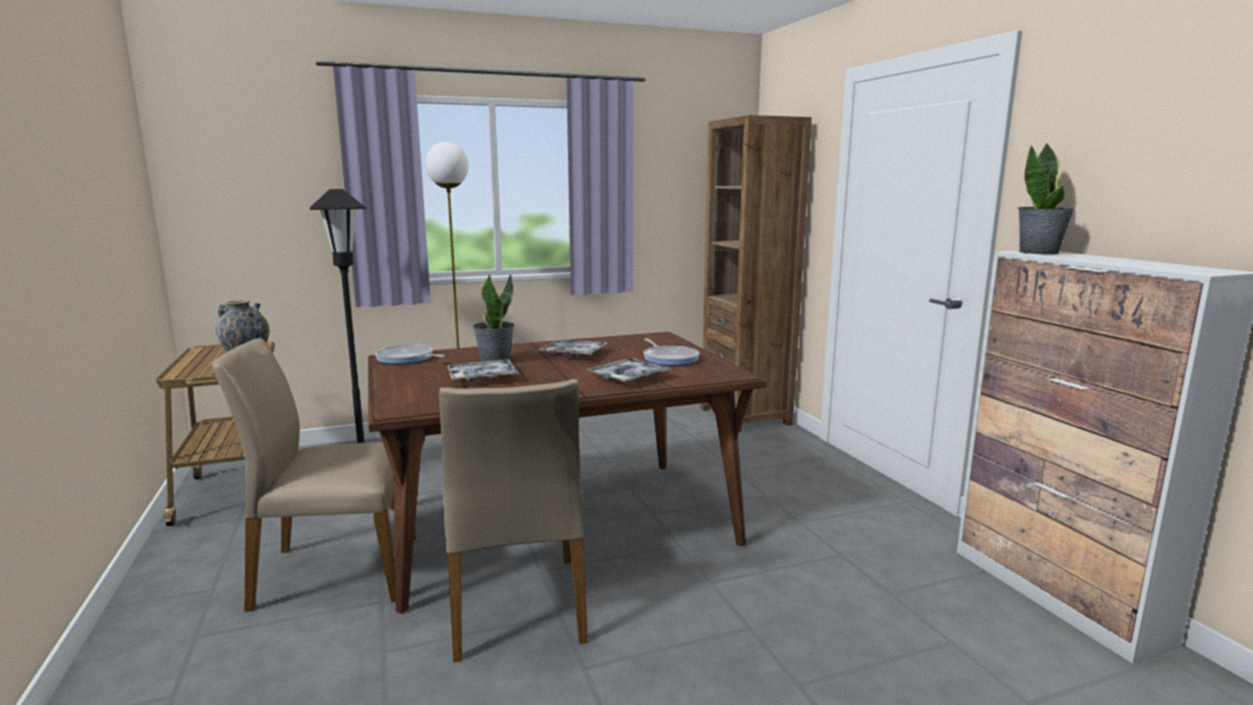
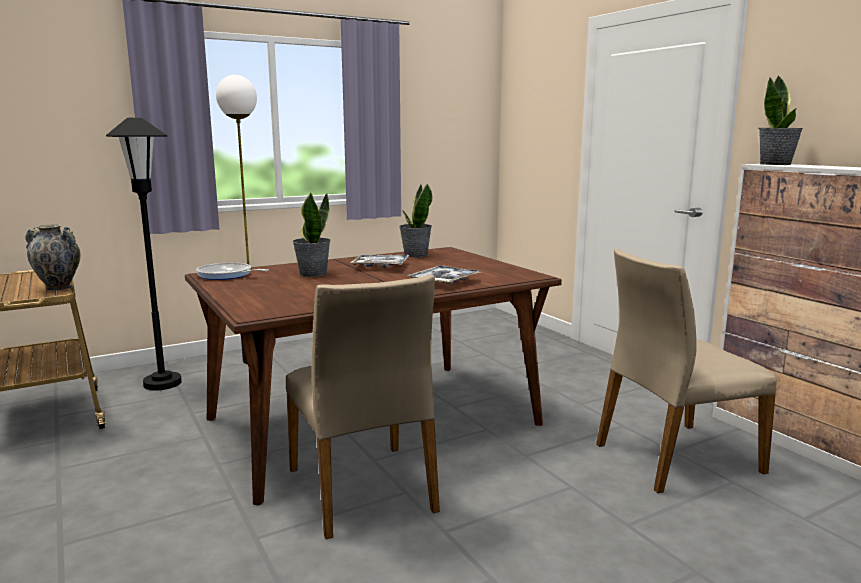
camera: 10 degrees left, 0 degrees up
(335, 572) = (178, 477): beige chair -> beige chair (674, 457)
(482, 378) = (312, 287): tray -> none
(621, 341) = (415, 255): none -> potted plant
(669, 358) = (468, 266): frying pan -> none
(745, 416) = (502, 325): brown bookcase -> none

